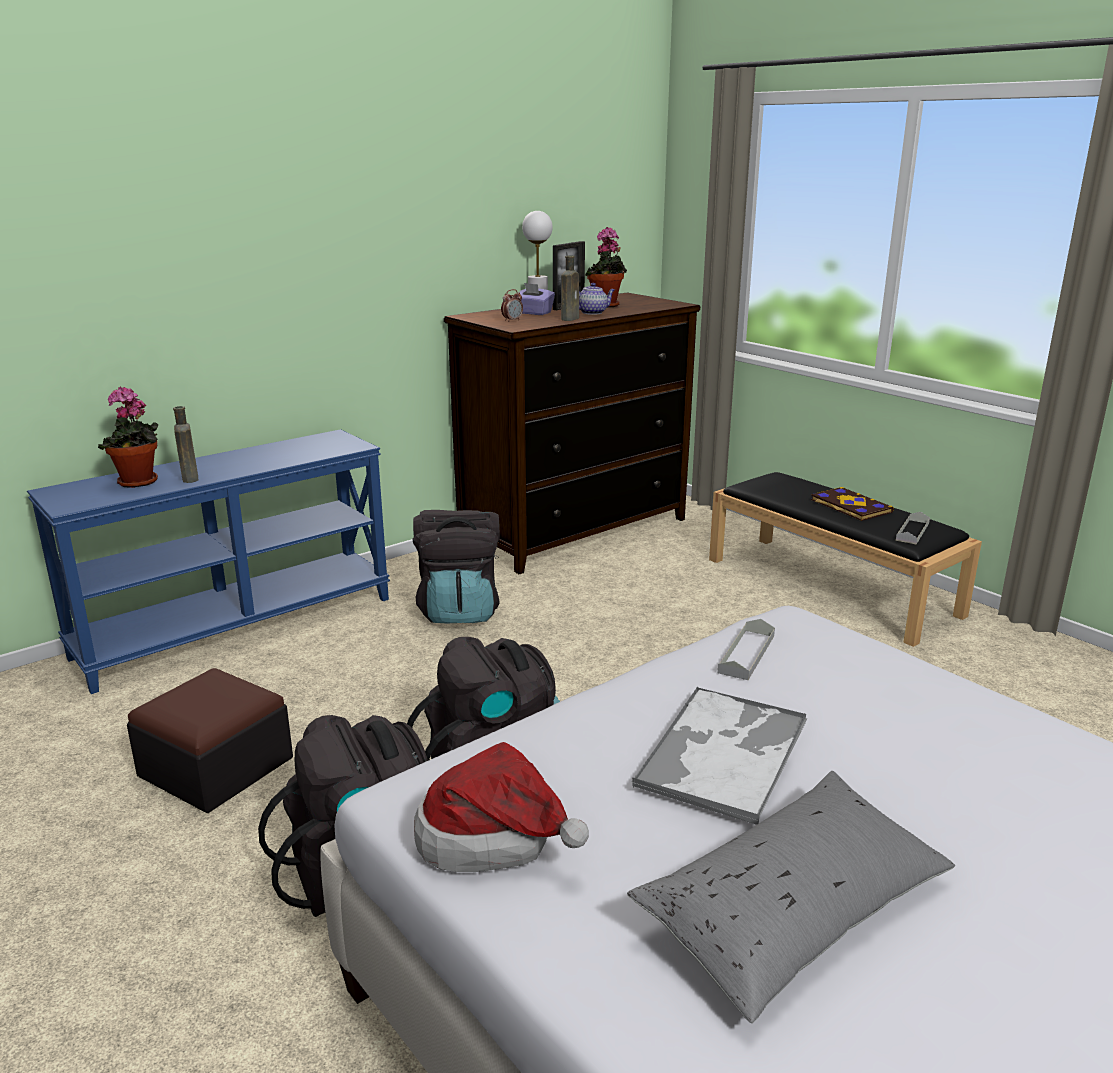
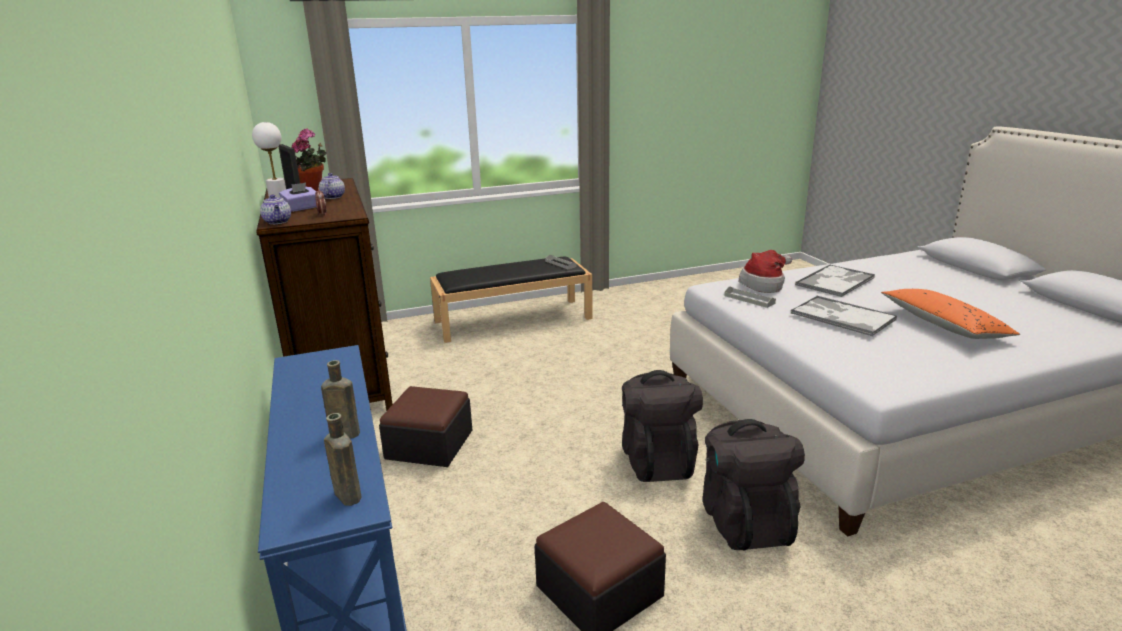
camera: 70 degrees left, 0 degrees up
(138, 483) = (326, 465): potted plant -> none
(460, 610) = (429, 444): black backpack -> ottoman
(473, 316) = (278, 222): none -> teapot
(495, 841) = (915, 370): hat -> hat (764, 284)
(570, 318) = (345, 202): brown bottle -> brown bottle (346, 495)
(793, 909) = (943, 325): grey pillow -> orange pillow
(850, 506) = (515, 268): book -> none
(960, 747) = (835, 281): none -> tray

